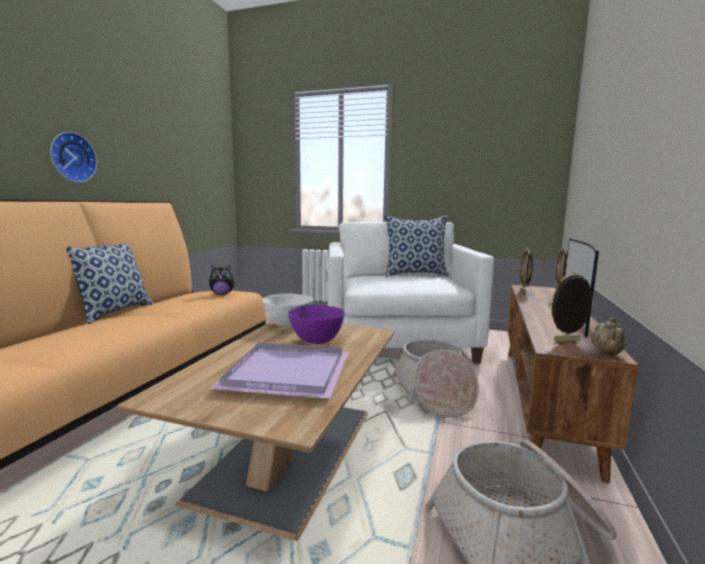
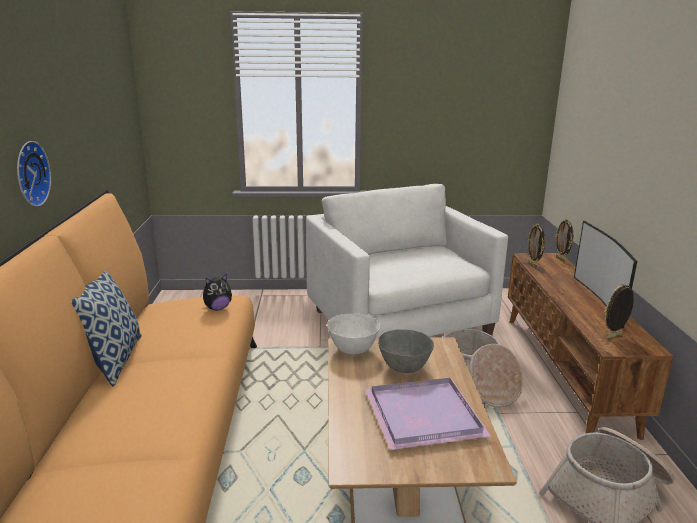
camera: 20 degrees left, 10 degrees up
(317, 341) = (405, 368): purple bowl -> grey bowl
(415, 274) = (414, 249): pillow -> none
(607, 354) = (648, 347): beige teapot -> none

